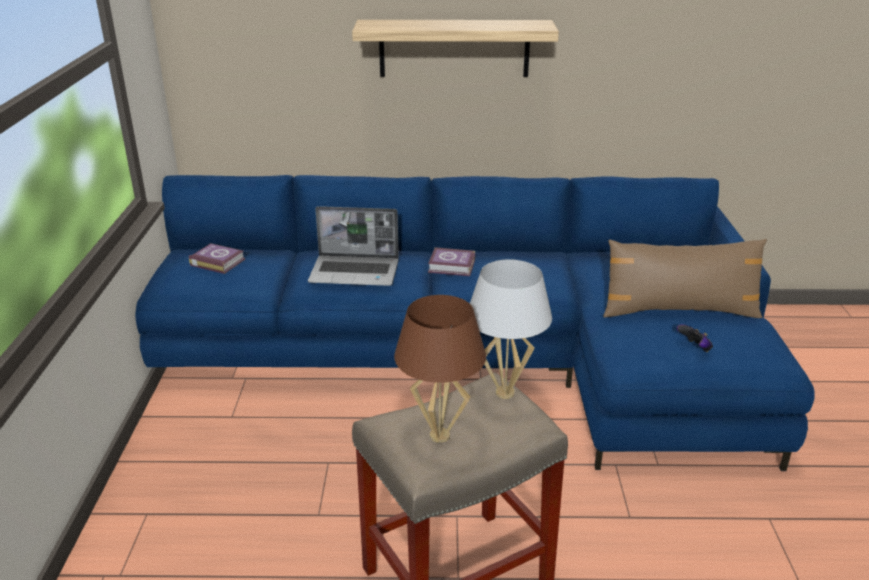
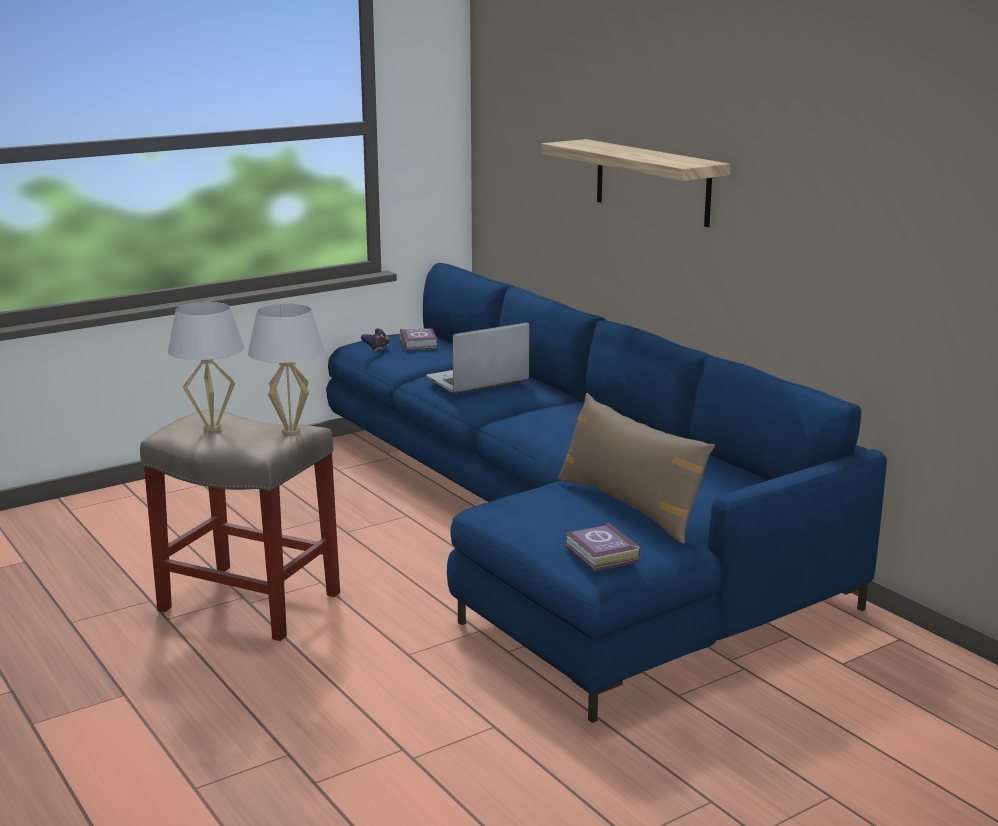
camera: 55 degrees right, 10 degrees down
(356, 272) = (477, 381): laptop -> laptop turned 90 degrees clockwise
(440, 435) = (212, 427): brown table lamp -> white table lamp
(452, 267) = (549, 407): book -> book (601, 554)
(694, 348) = (557, 523): game controller -> game controller (377, 349)

